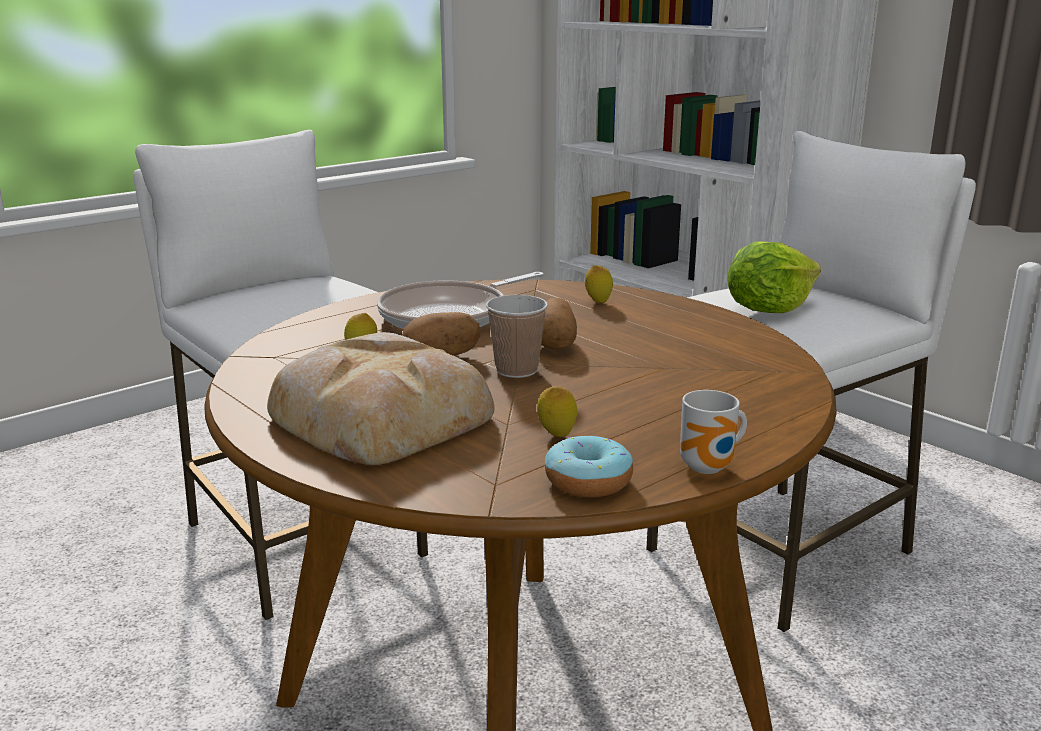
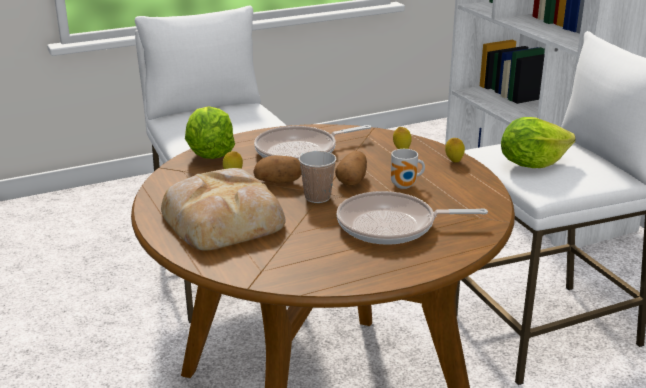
camera: 15 degrees right, 5 degrees up
(307, 331) = (210, 154): none -> lettuce
(556, 436) = (313, 245): lemon -> lemon (453, 161)
(588, 481) = (312, 276): donut -> none
(660, 395) = (392, 226): none -> frying pan
(710, 467) = (387, 277): mug -> mug (405, 186)

